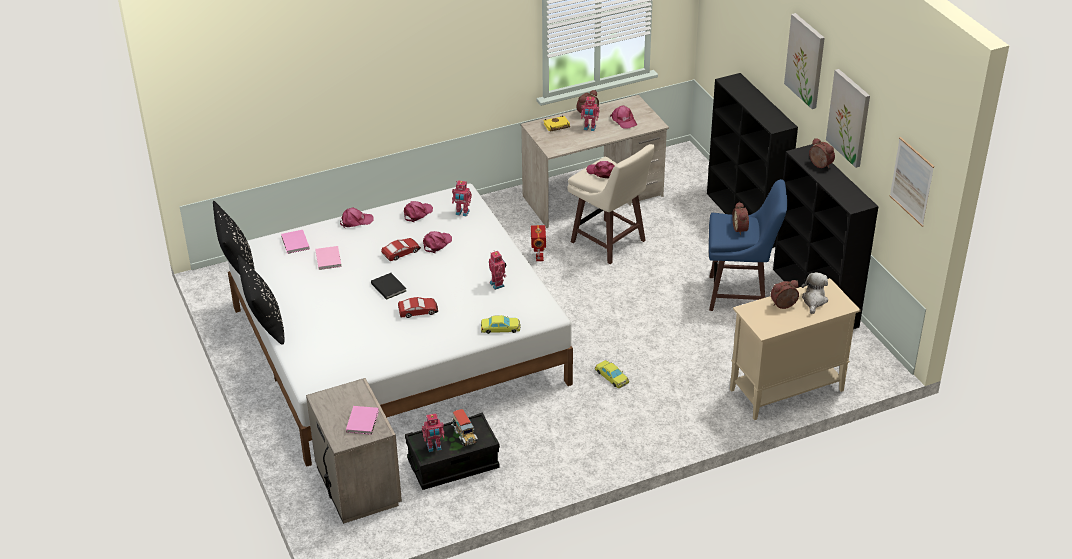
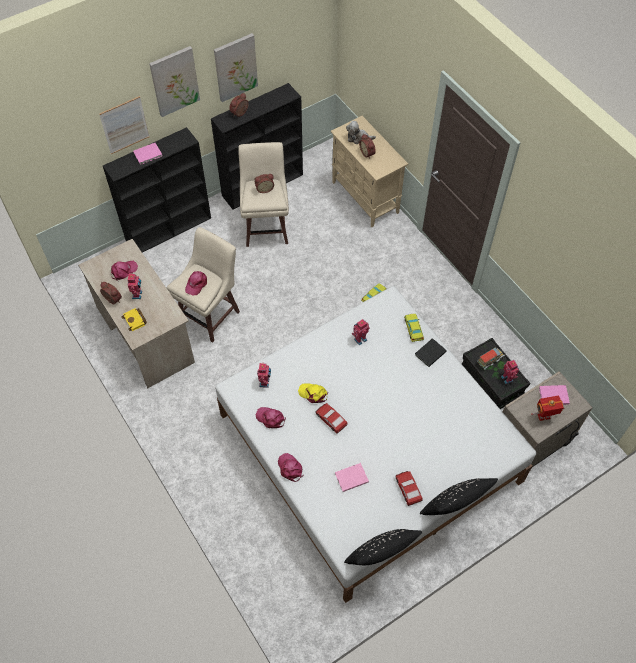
camera: 100 degrees left, 20 degrees up
(295, 243) = (333, 514): pink book -> pink book (148, 154)
(388, 286) = (380, 419): black book -> black book (429, 353)
(418, 311) = (407, 389): toy car -> toy car (408, 489)
(437, 244) = (313, 394): pink cap -> yellow cap
(538, 257) = (236, 363): toy robot -> toy robot (544, 417)
(739, 295) = (266, 227): blue stool -> beige stool
(911, 181) = (307, 40): picture -> picture (124, 125)

